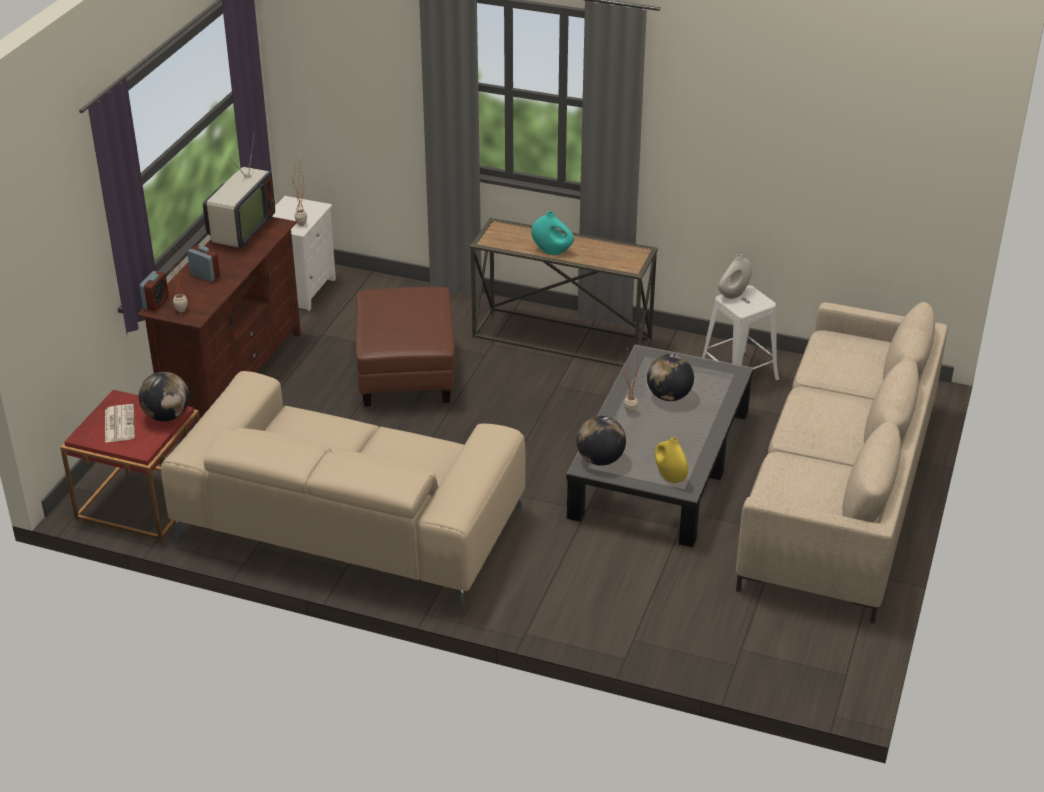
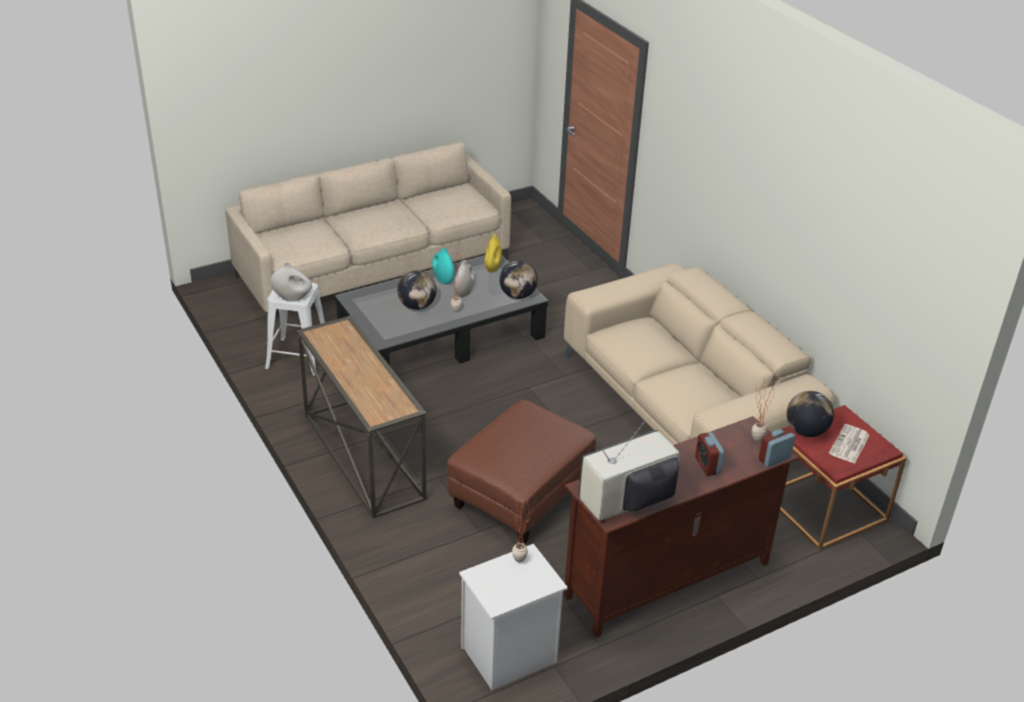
camera: 140 degrees left, 0 degrees up
(552, 251) = (373, 371): turquoise vase -> turquoise vase (443, 280)
(652, 434) = (464, 292): none -> white vase

